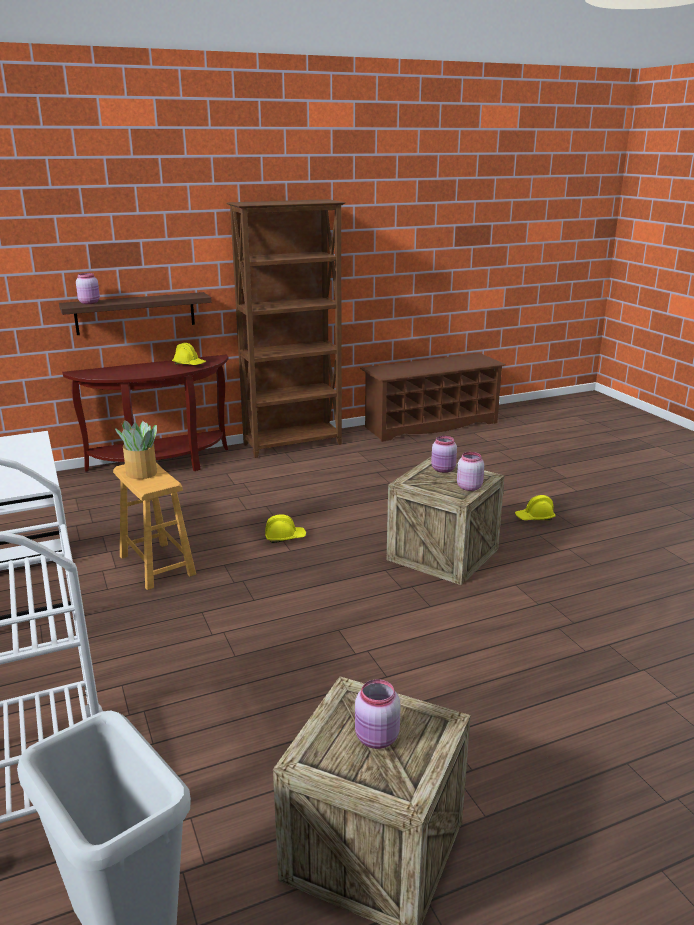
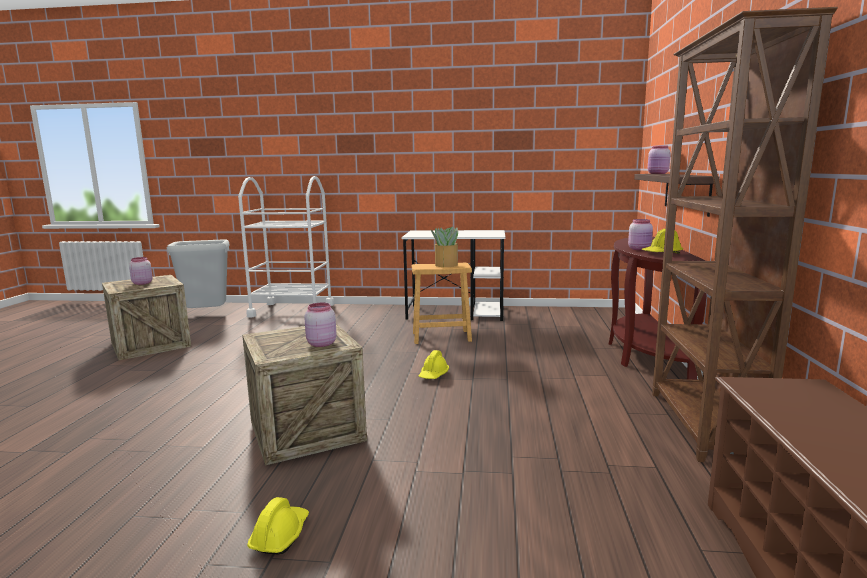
camera: 120 degrees right, 10 degrees down
(469, 487) = (267, 343): pink jar -> pink jar (640, 249)

